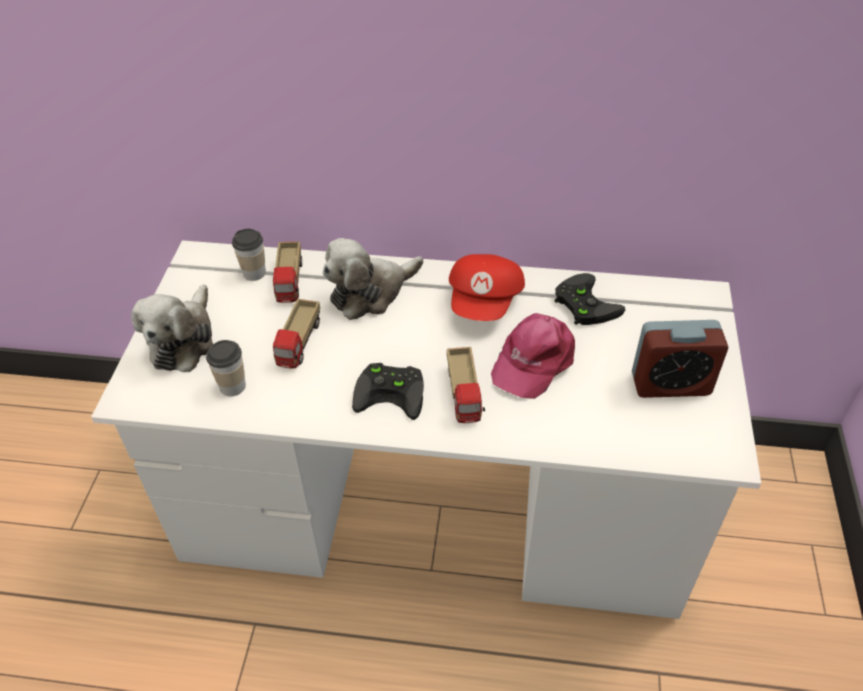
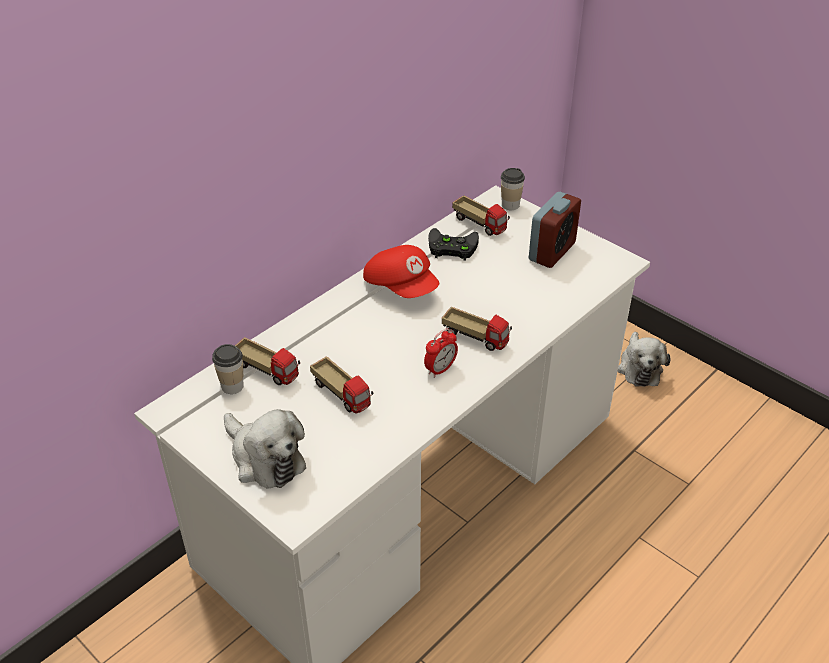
camera: 55 degrees left, 5 degrees down
(233, 386) = (348, 449): cup -> cup (510, 205)
(370, 292) = (329, 334): plush toy -> plush toy (639, 367)
(393, 392) = (440, 369): black game controller -> alarm clock
(533, 361) = (477, 294): pink cap -> none
(647, 304) = (480, 224): none -> toy truck

